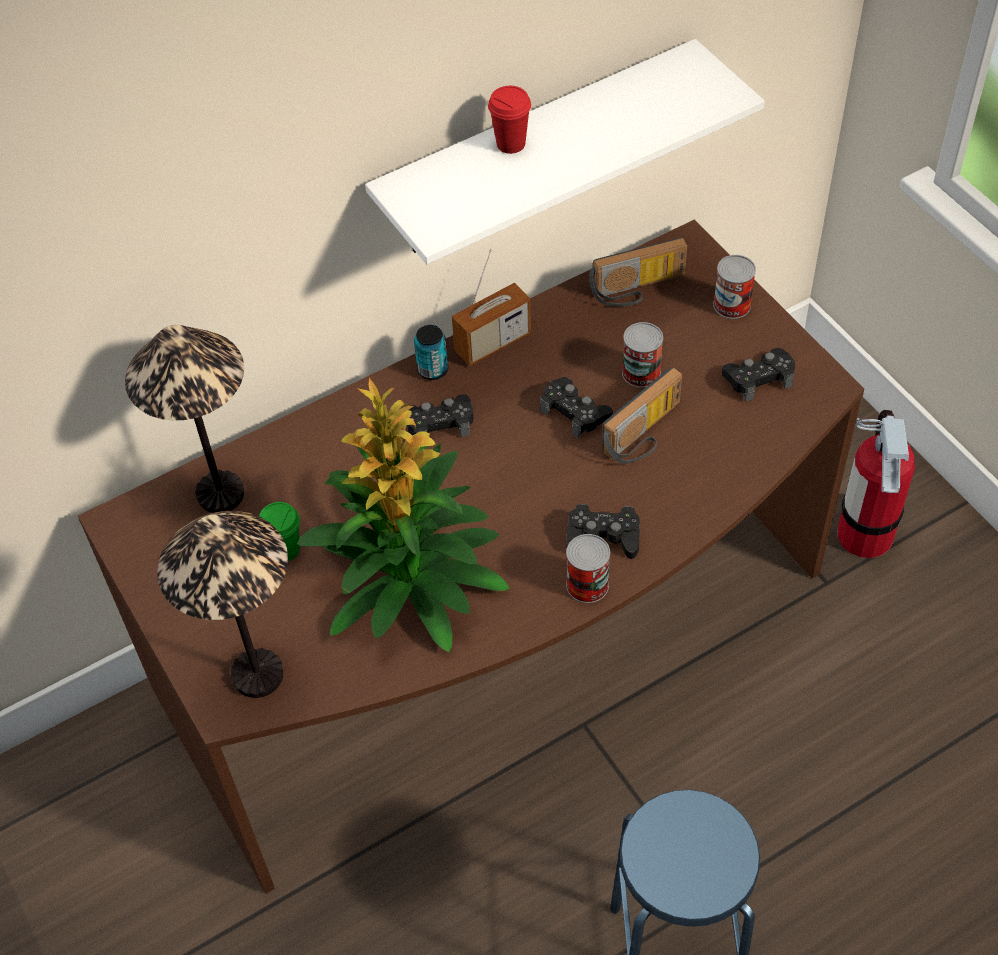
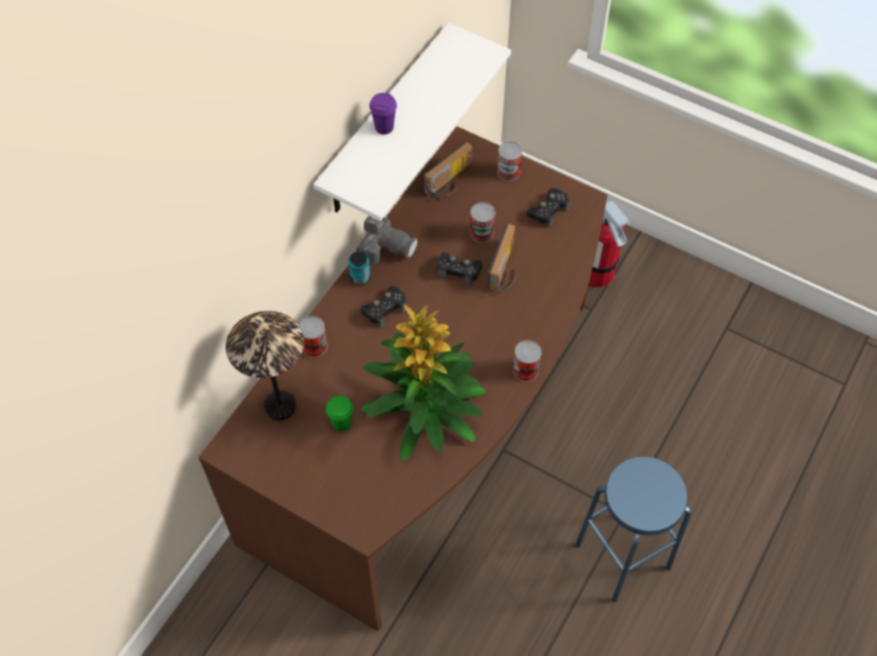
camera: 30 degrees left, 5 degrees up
(258, 674) = (373, 503): table lamp -> none
(315, 434) = (314, 346): none -> can
(493, 343) = (385, 247): radio -> camera
(511, 144) = (384, 127): red cup -> purple cup
(603, 537) = (517, 338): black game controller -> none

